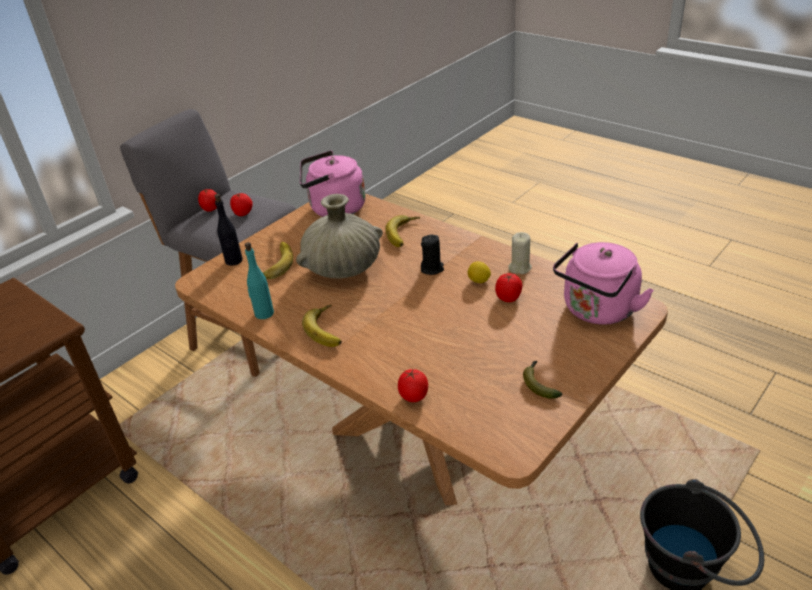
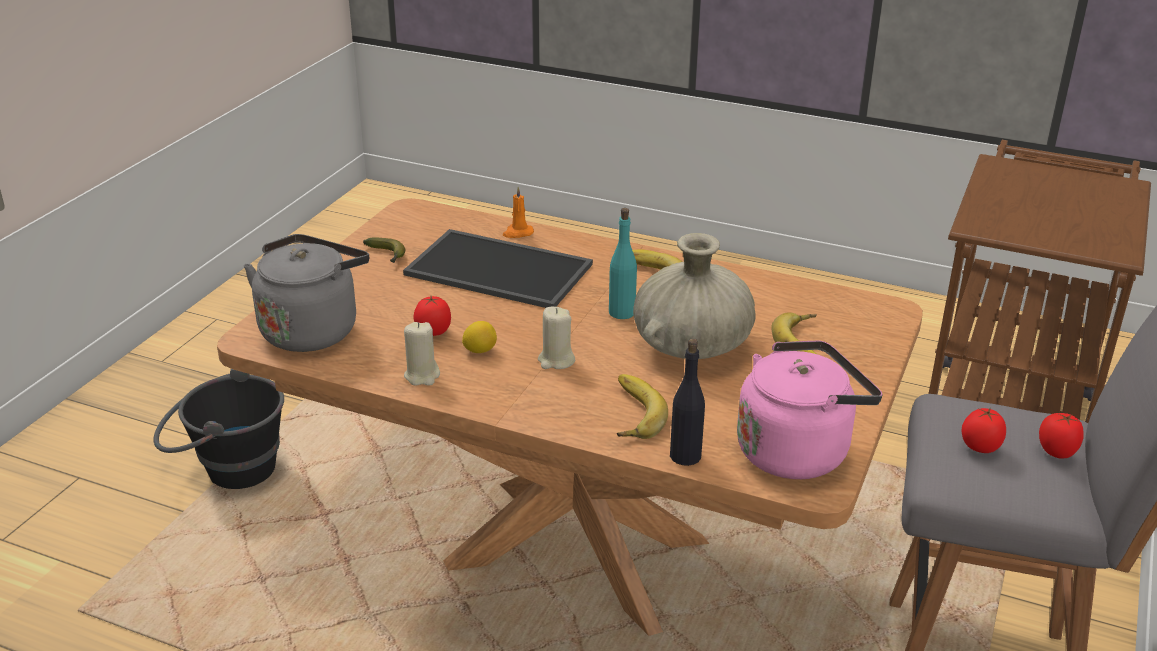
camera: 160 degrees right, 5 degrees down
(234, 261) = (872, 341): black bottle -> black bottle (685, 456)
(264, 313) = (751, 283): turquoise bottle -> turquoise bottle (622, 312)
(414, 397) = (517, 233): tomato -> orange candle
(432, 269) = (556, 360): black candle -> beige candle
(442, 353) = (501, 269): none -> tray
(597, 311) = (312, 329): pink kettle -> grey kettle

